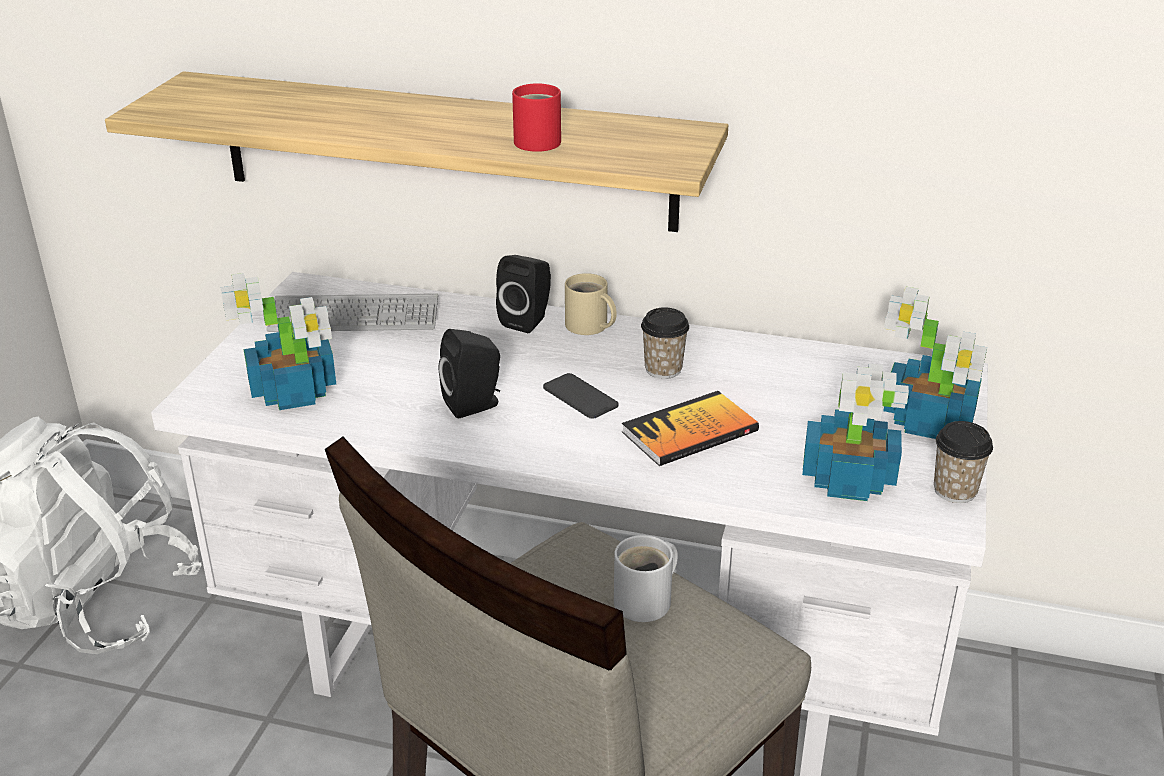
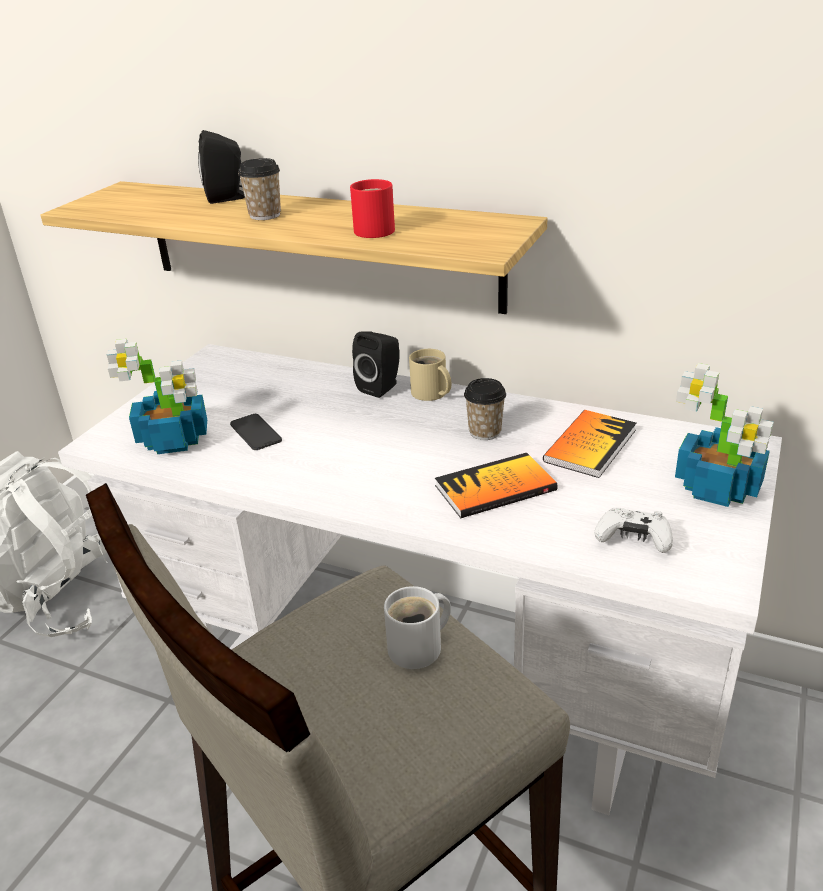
camera: 10 degrees right, 0 degrees up
(354, 316) = (243, 380): keyboard -> none
(475, 405) = (316, 456): black speaker -> black speaker (228, 198)
(580, 397) = (407, 453): phone -> phone (255, 432)
(784, 380) = (590, 445): none -> book
(849, 478) = (633, 539): potted plant -> white game controller
(955, 490) = (734, 556): cup -> cup (265, 215)

